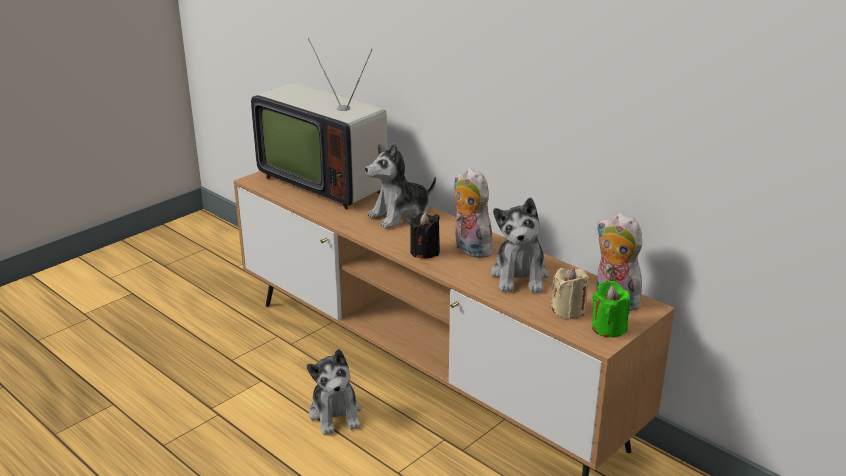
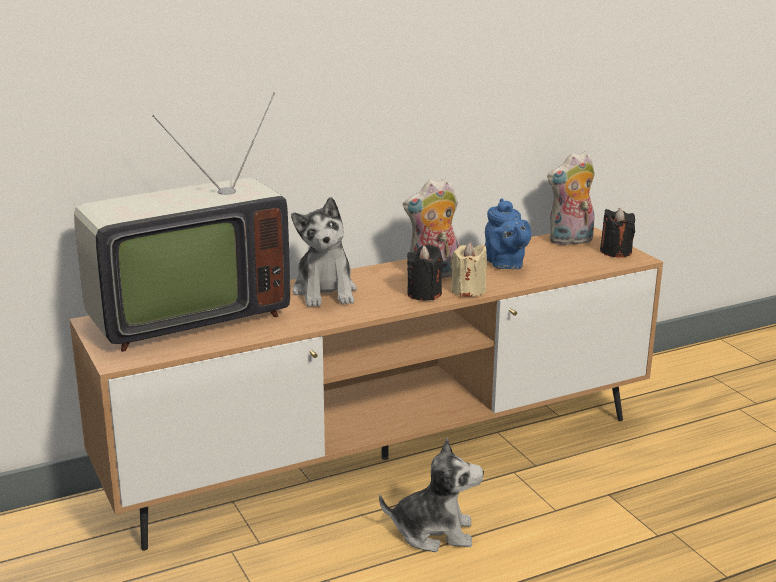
camera: 70 degrees left, 5 degrees down
(520, 276) = (505, 264): plush toy -> blue teapot
(568, 310) = (579, 259): beige candle -> beige candle (468, 290)
(608, 328) = (615, 251): green candle -> black candle

